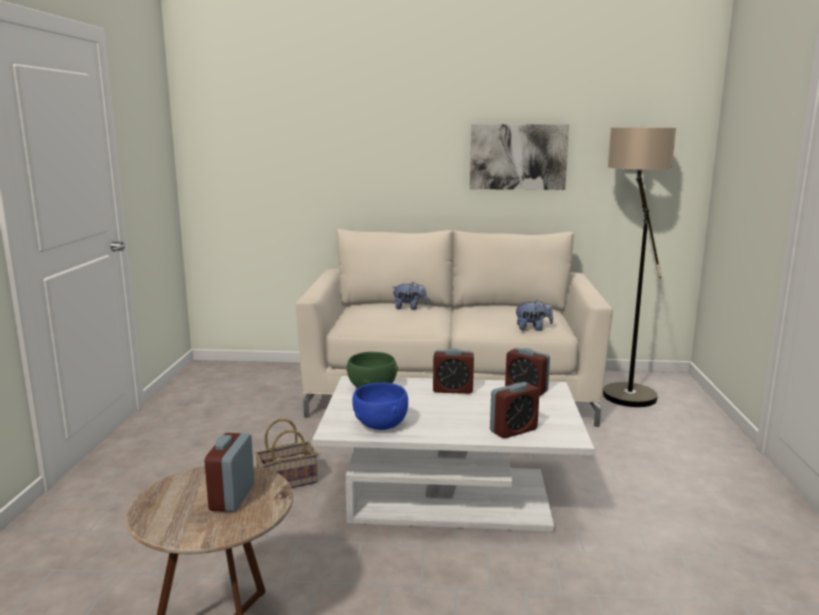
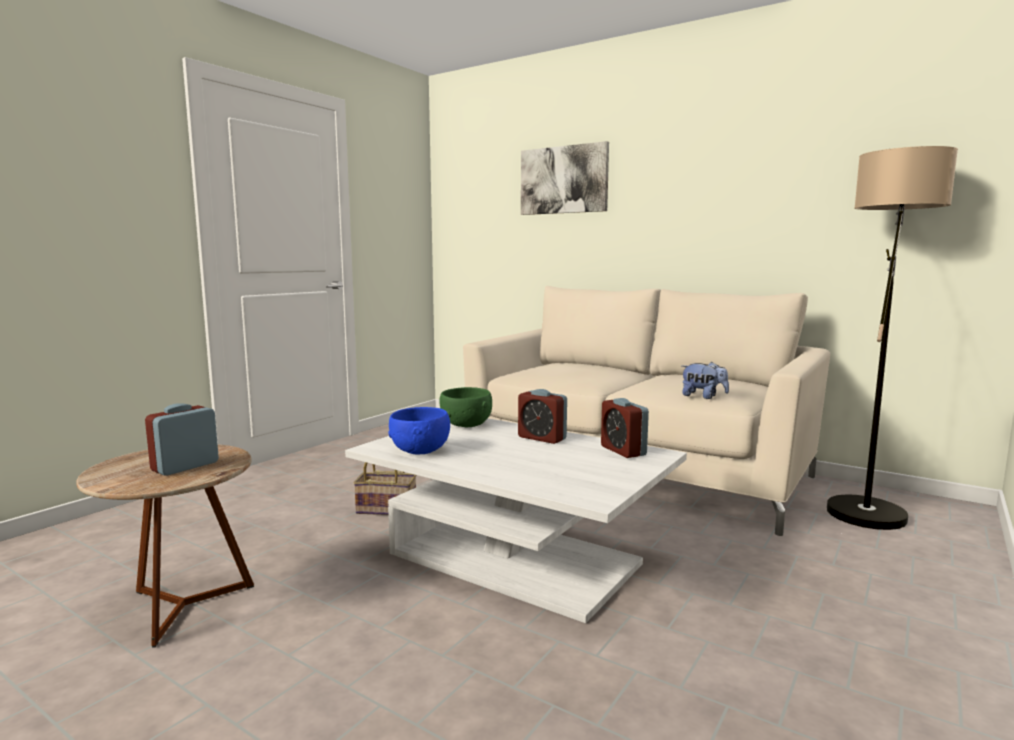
camera: 30 degrees right, 5 degrees down
(409, 308) = (594, 368): plush toy -> none
(513, 430) = (542, 480): alarm clock -> none
(518, 157) = (749, 206): picture -> picture (564, 180)

